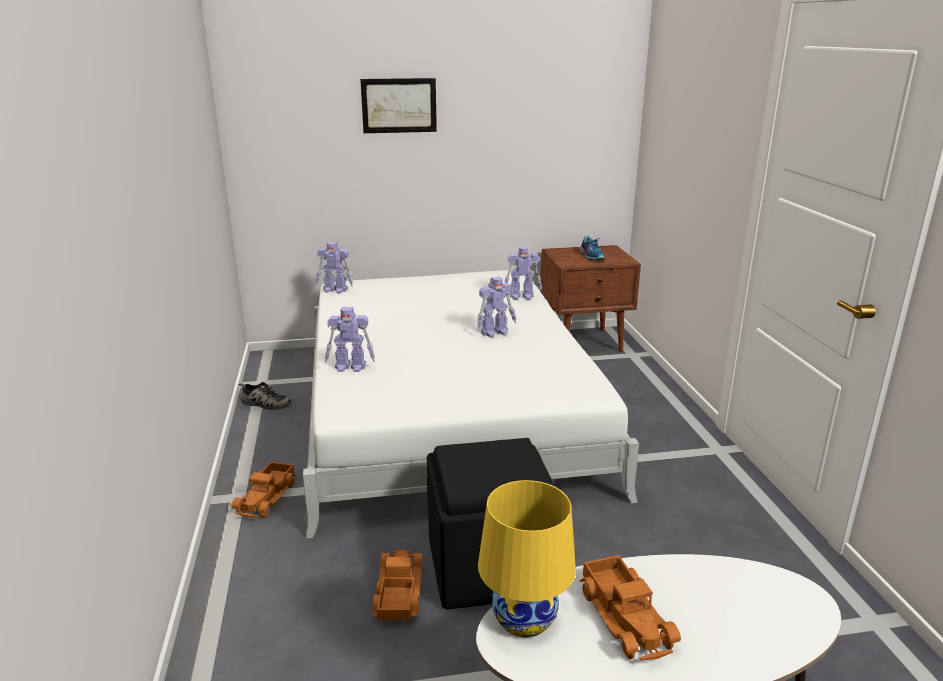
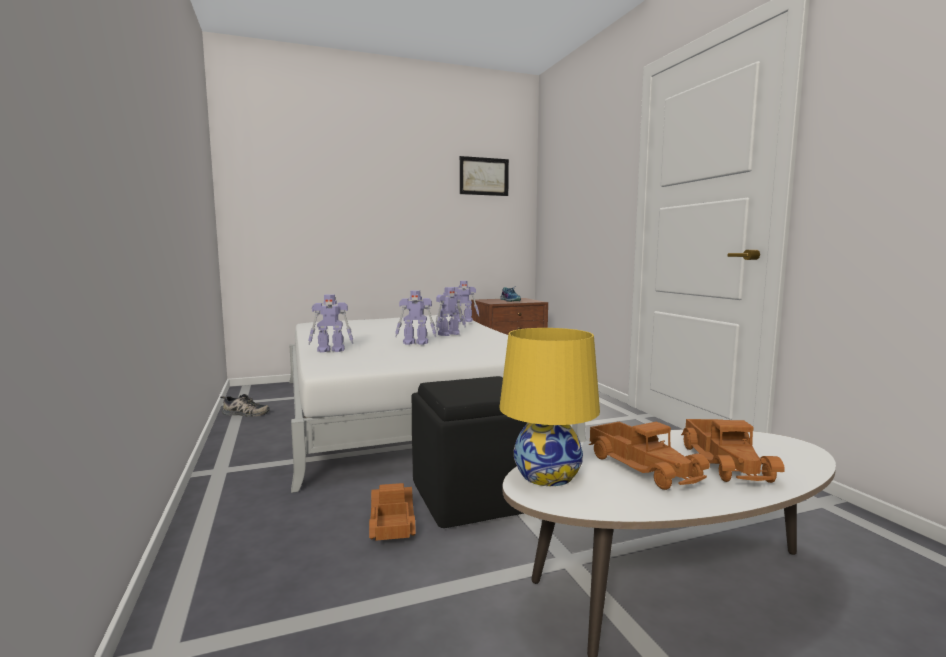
camera: 10 degrees left, 15 degrees down
(268, 497) = (250, 468): toy truck -> toy truck (727, 462)
(335, 290) = (309, 324): toy robot -> toy robot (416, 343)
(399, 105) = (361, 186): picture -> picture (484, 176)

